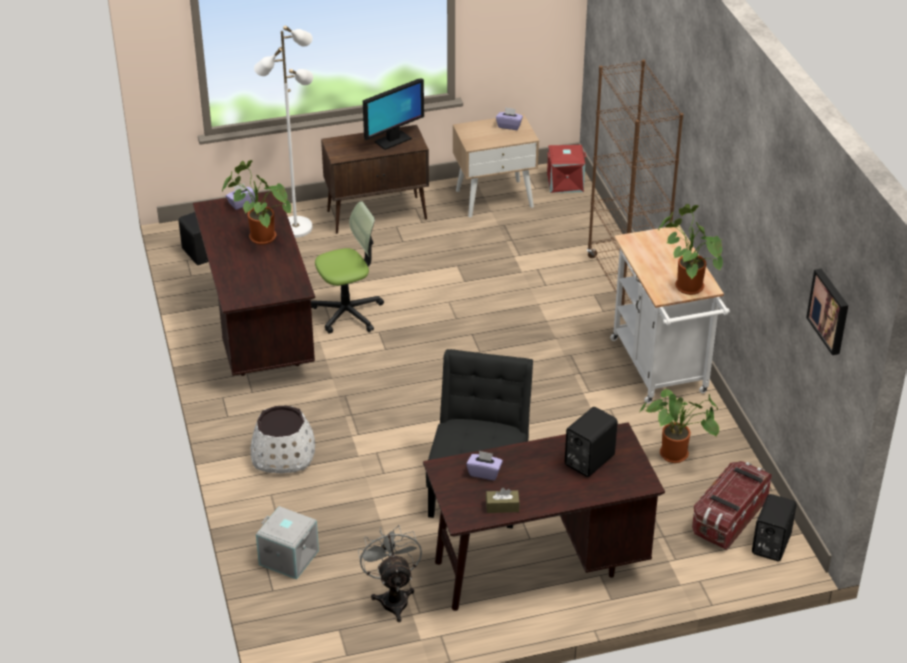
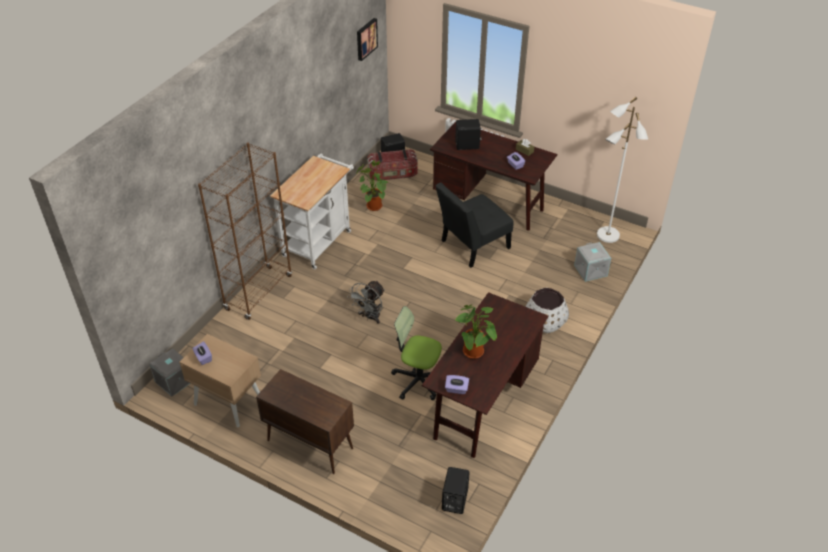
camera: 135 degrees left, 5 degrees up
(295, 227) = (369, 475): white floor lamp -> white floor lamp (607, 235)
(392, 140) = (290, 393): monitor -> none
(393, 597) = (562, 228): grey fan -> grey fan (370, 317)
(565, 182) = (174, 381): red storage box -> grey storage box
(686, 286) = (322, 167): potted plant -> none

